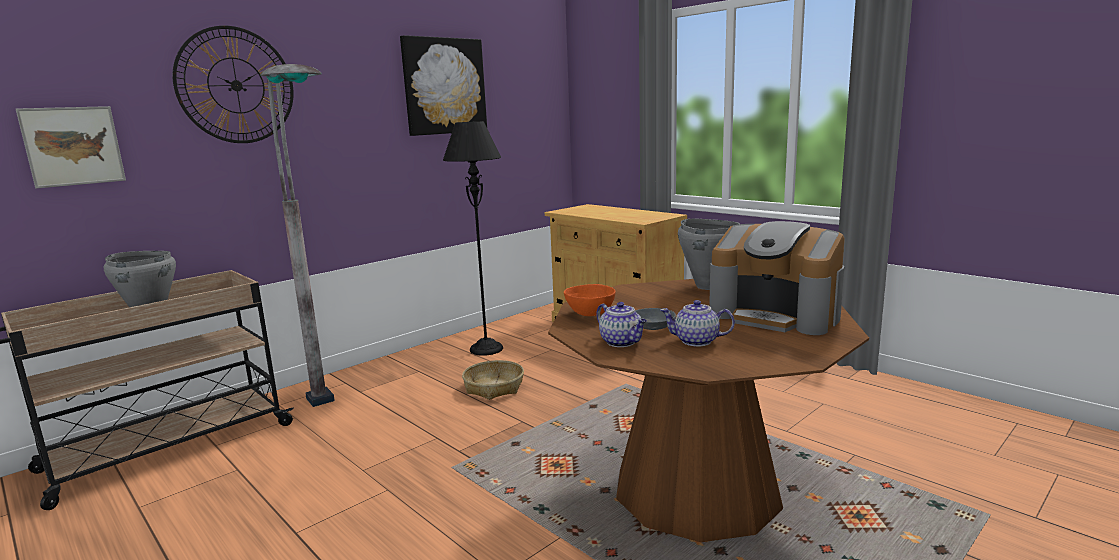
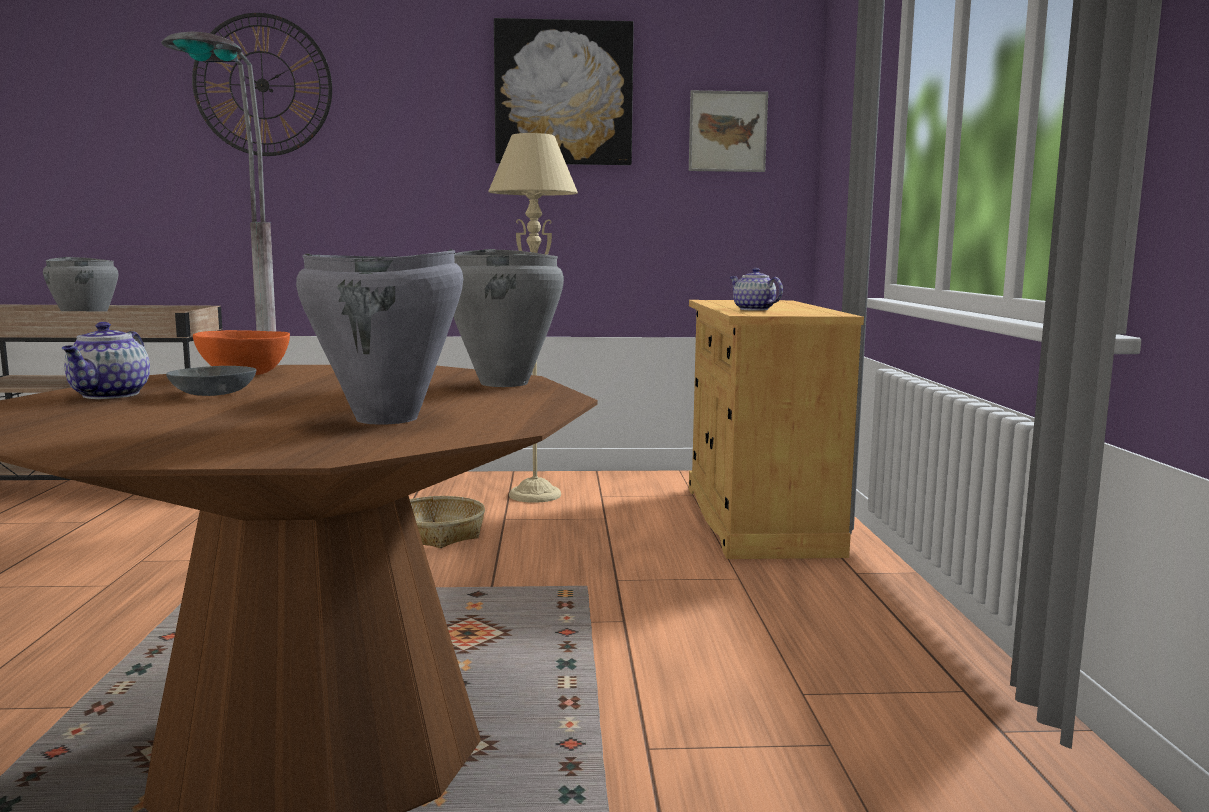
camera: 40 degrees right, 5 degrees down
(73, 146) = (89, 145): picture -> picture (727, 131)
(486, 349) = (535, 495): black floor lamp -> beige floor lamp
(697, 341) = (158, 412): teapot -> teapot (754, 309)
(776, 315) = (388, 419): coffee machine -> grey cooking pot

